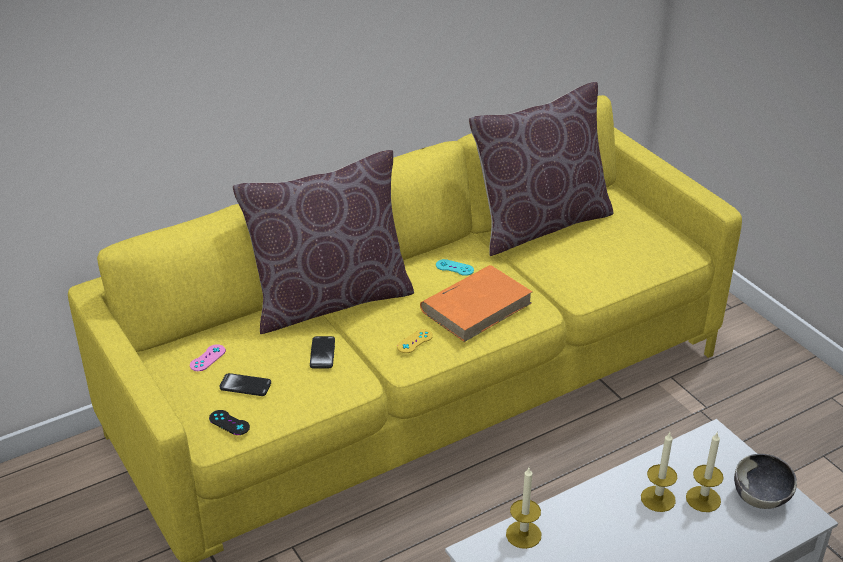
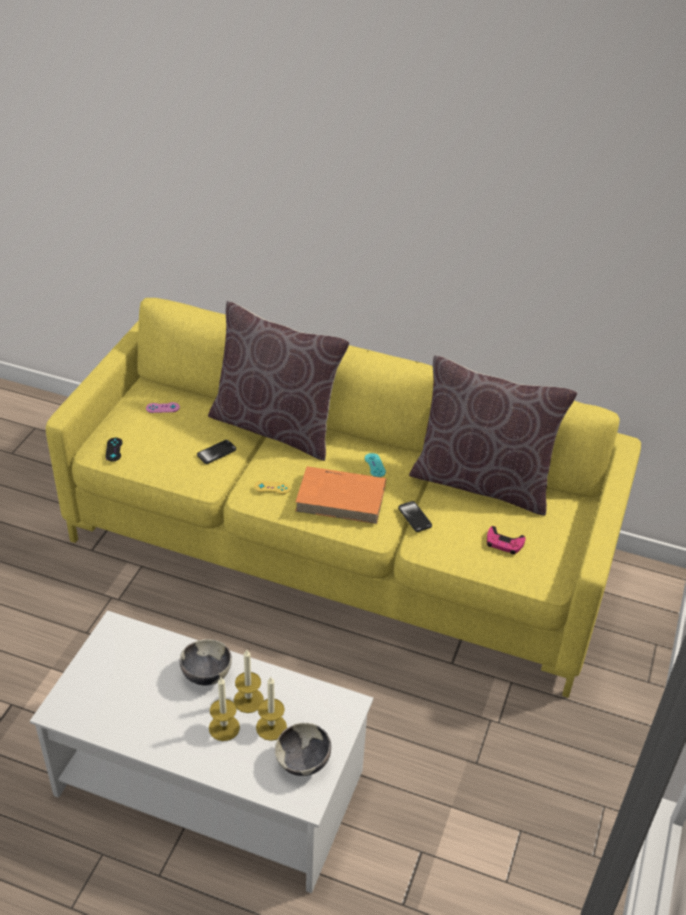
camera: 50 degrees right, 5 degrees up
(245, 386) = (152, 437): phone -> phone (414, 517)
(523, 534) = (150, 643): candle -> candle (224, 727)
(601, 513) = (206, 675): none -> bowl
(624, 249) = (504, 543): none -> pink game controller

